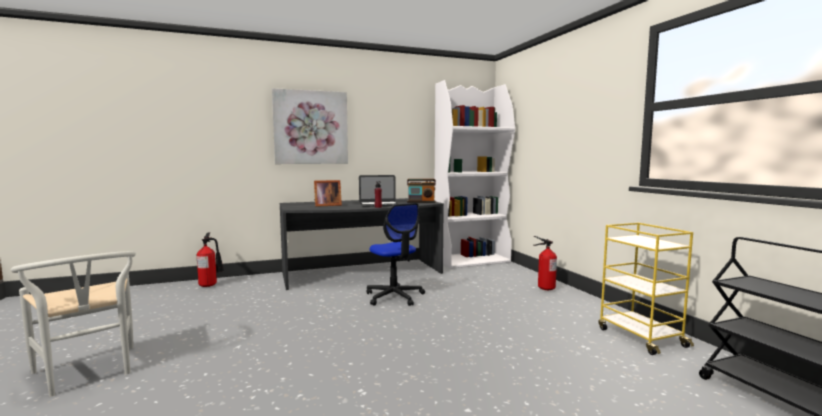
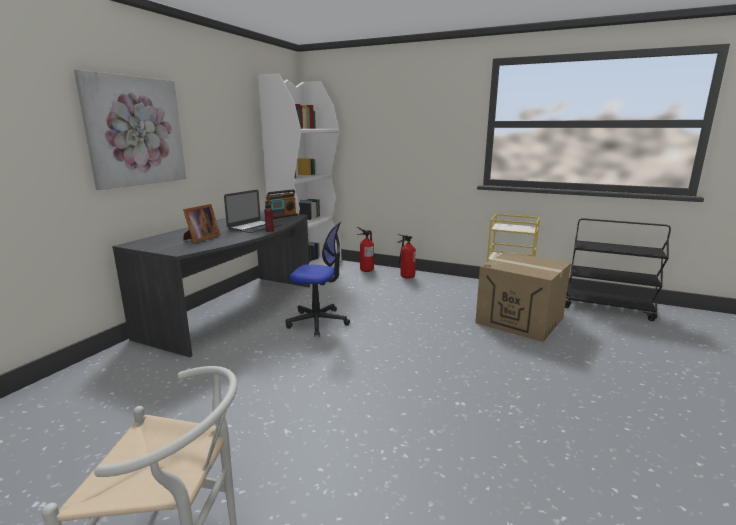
camera: 45 degrees left, 10 degrees up
(211, 285) = (58, 393): fire extinguisher -> fire extinguisher (367, 270)
(592, 363) = (520, 320): none -> cardboard box

